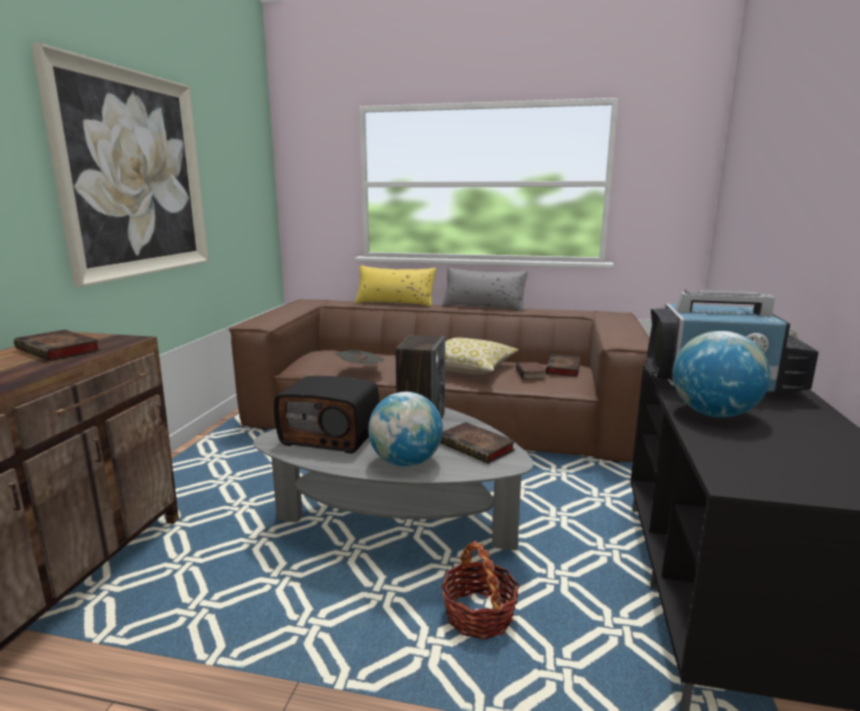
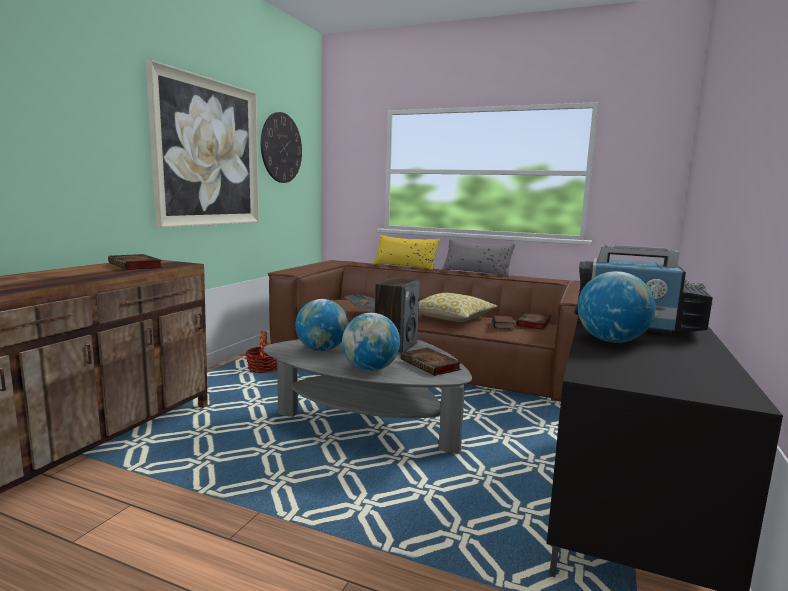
camera: 10 degrees right, 5 degrees down
(226, 159) = (281, 148): none -> wall clock
(331, 436) = (321, 349): radio -> globe
(479, 615) = (410, 491): basket -> basket (264, 368)

